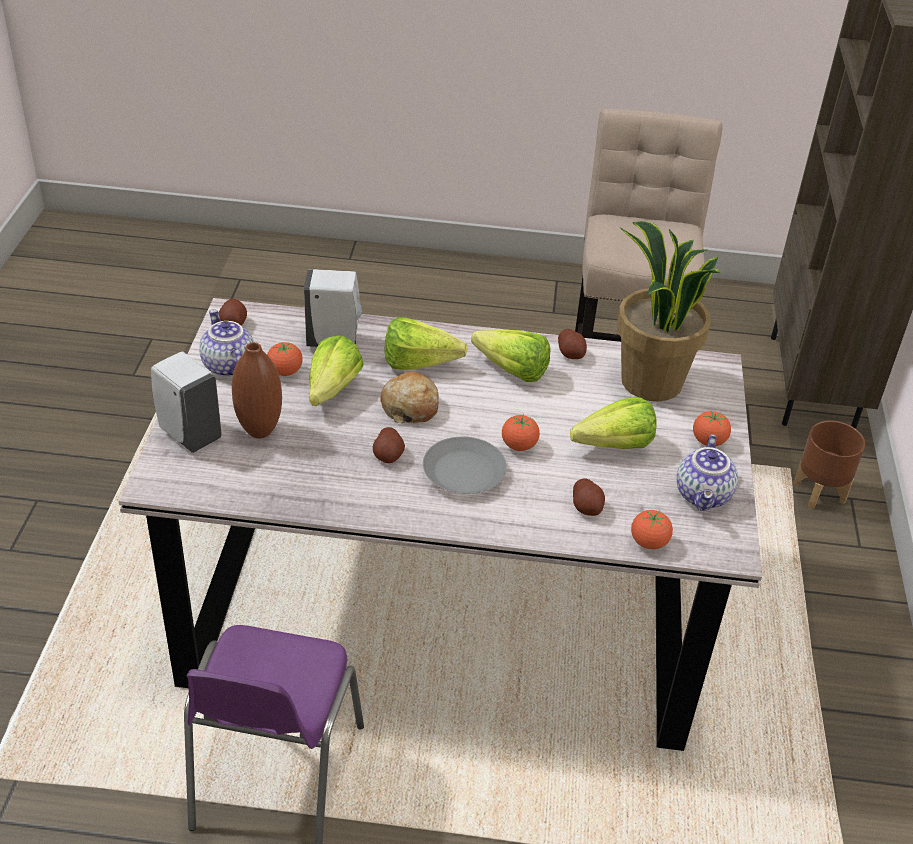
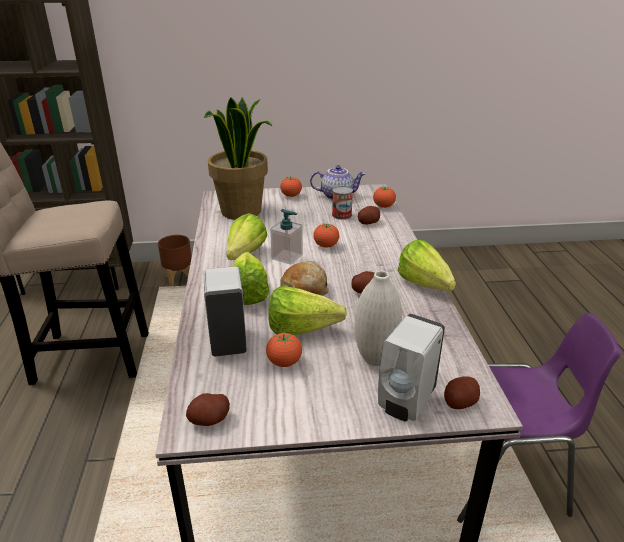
camera: 100 degrees left, 10 degrees down
(227, 365) = (288, 404): teapot -> none
(259, 431) = (375, 359): brown vase -> white vase
(464, 472) = (364, 261): grey plate -> none
(497, 405) = (287, 257): none -> soap dispenser
(571, 354) = (217, 237): potato -> potato (459, 402)
(607, 446) = (310, 220): lettuce -> lettuce (426, 287)
(620, 483) = (341, 215): none -> can

